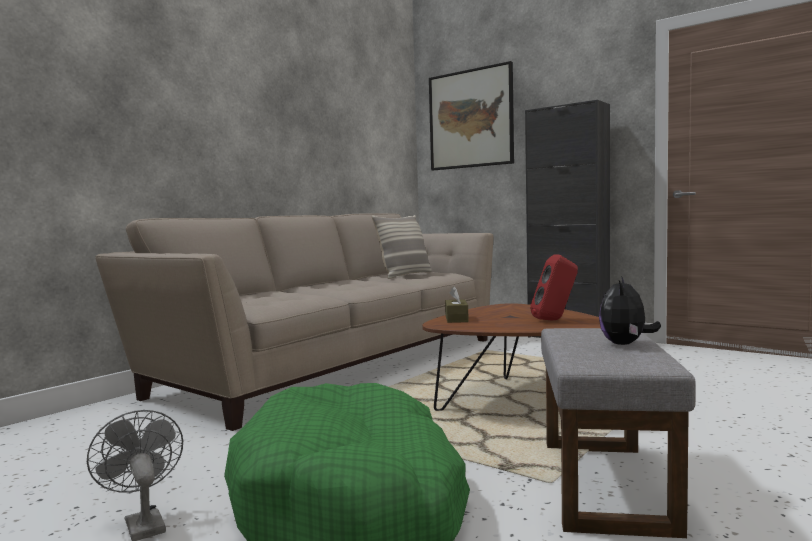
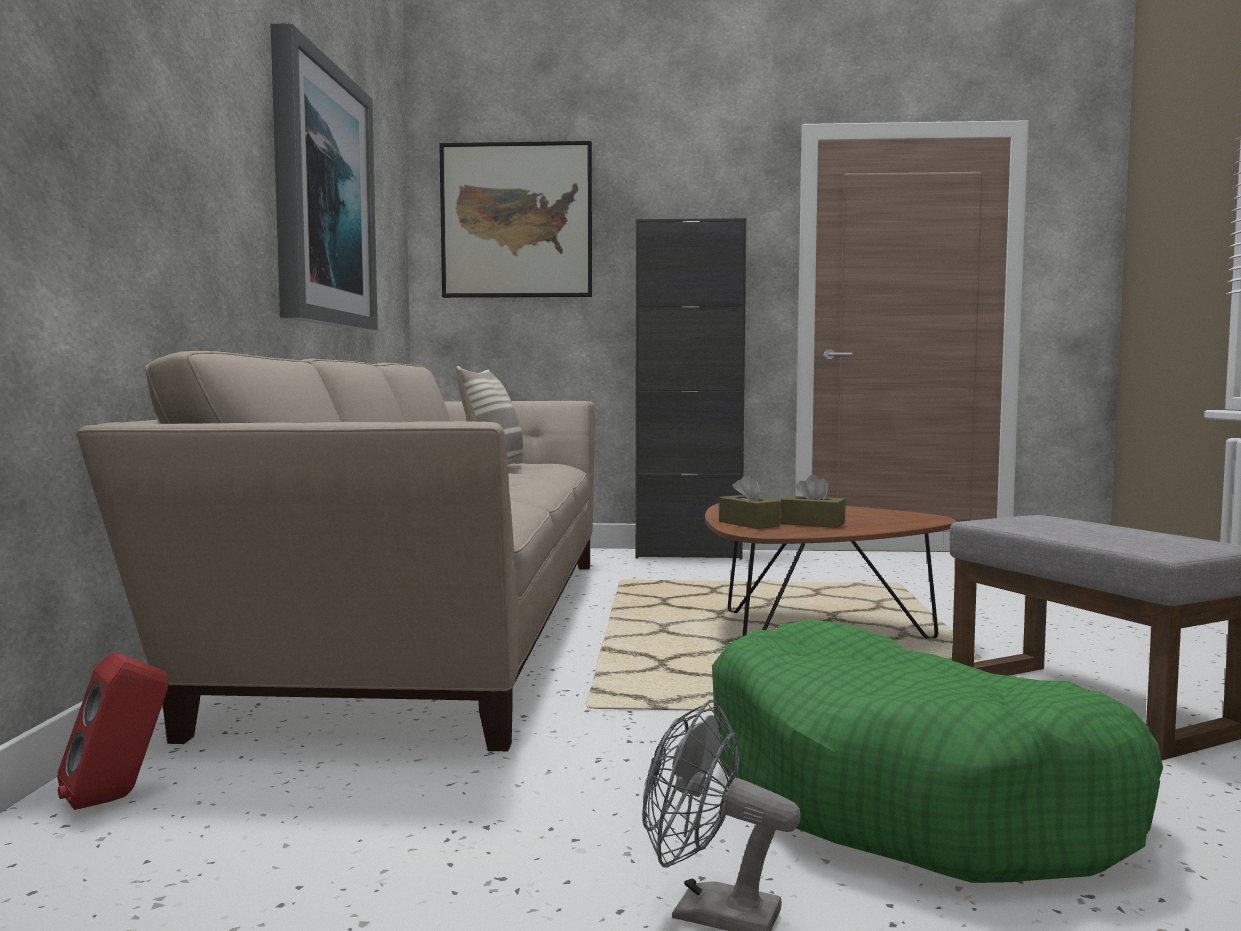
camera: 35 degrees left, 0 degrees up
(313, 125) = (321, 196): none -> picture
(495, 322) = (812, 523): none -> brown tissue box
(555, 320) = (869, 516): red speaker -> red speaker (118, 798)
(625, 344) = (1108, 529): plush toy -> none

